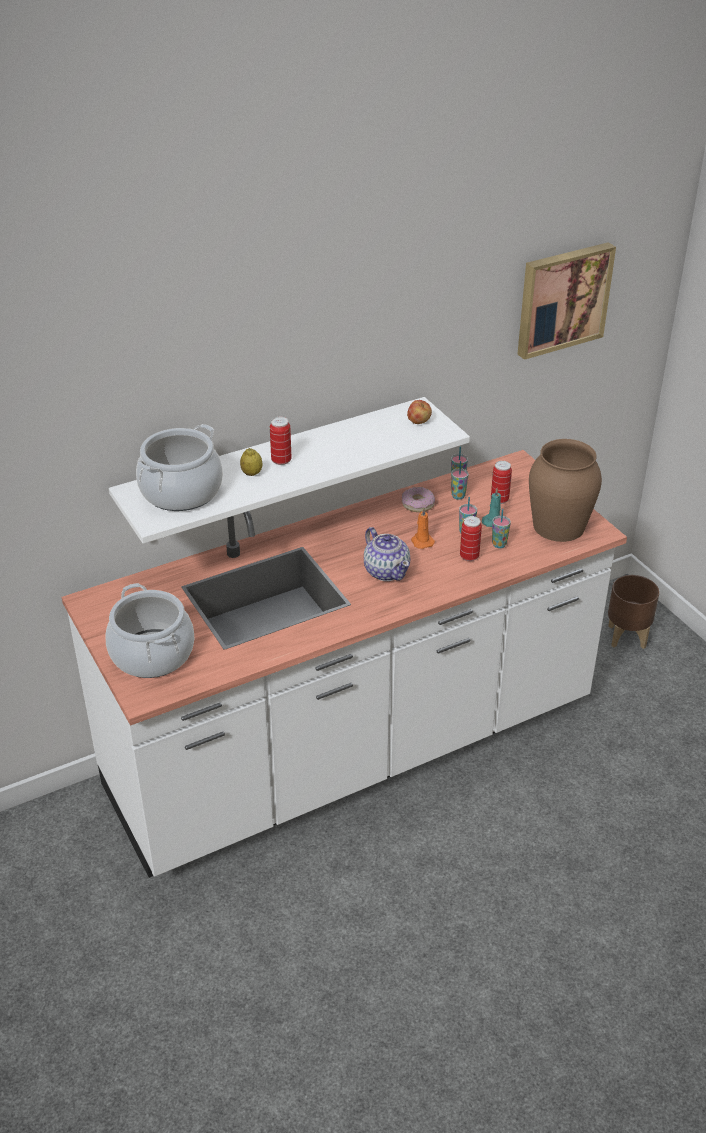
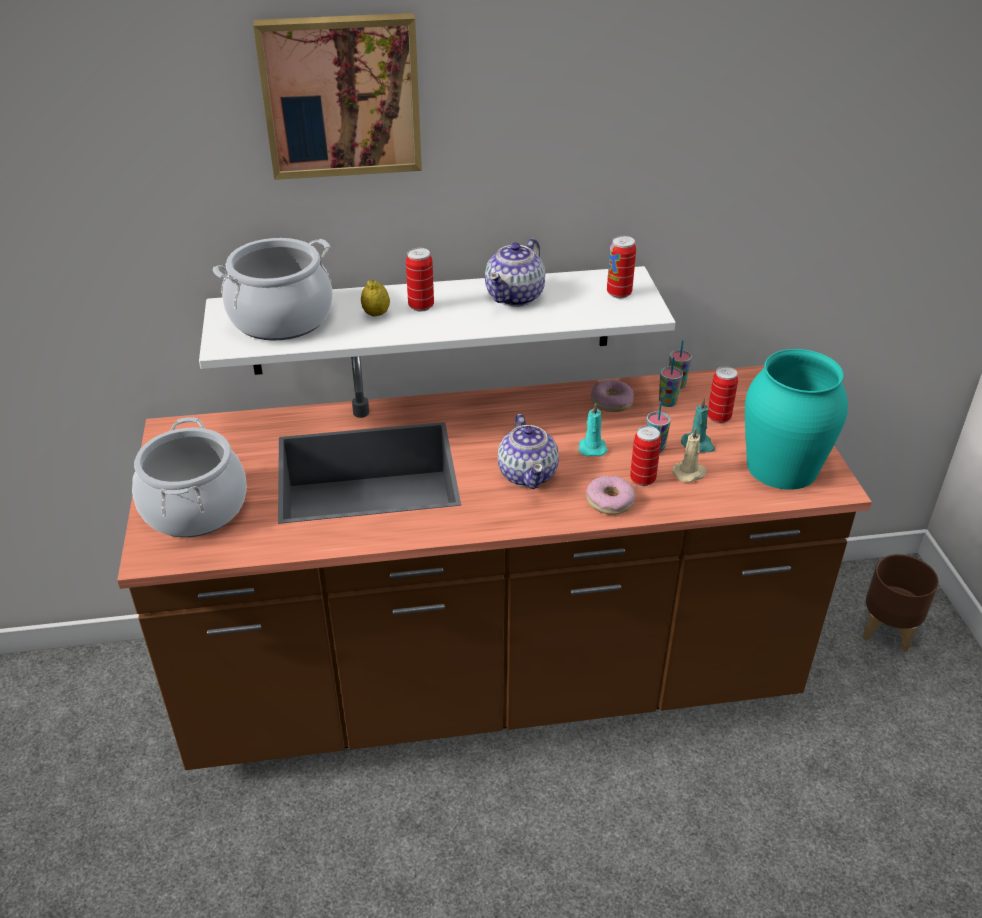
camera: 20 degrees right, 0 degrees up
(346, 439) = (515, 296): none -> teapot
(353, 750) = (491, 681): white counter -> brown counter
(419, 422) = (619, 293): apple -> can
(421, 541) = (592, 447): orange candle -> turquoise candle
(454, 577) = (609, 501): none -> donut
(499, 544) = (690, 473): cup -> beige candle
(559, 526) = (783, 467): brown vase -> turquoise vase
(562, 298) = (861, 168): picture -> picture (341, 95)

